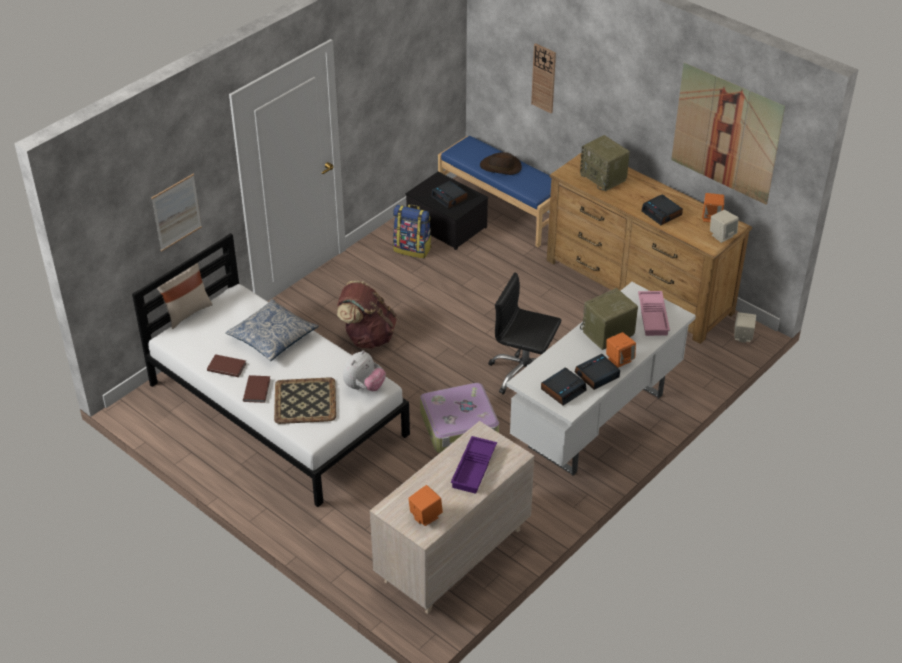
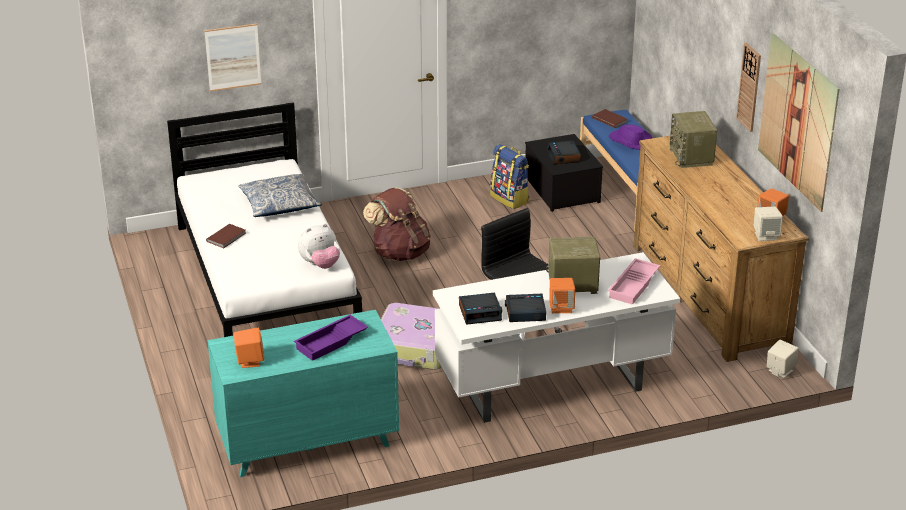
camera: 30 degrees right, 10 degrees down
(186, 312) = (227, 165): beige pillow -> none
(226, 366) = (219, 213): brown book -> brown book (609, 119)
(304, 400) = (258, 257): tray -> none
(453, 556) = (307, 443): beige dresser -> turquoise dresser
(501, 167) = (630, 141): brown hat -> purple hat
(544, 78) = (680, 47): wall clock -> wall clock (749, 87)
(662, 213) = (721, 201): alarm clock -> none

